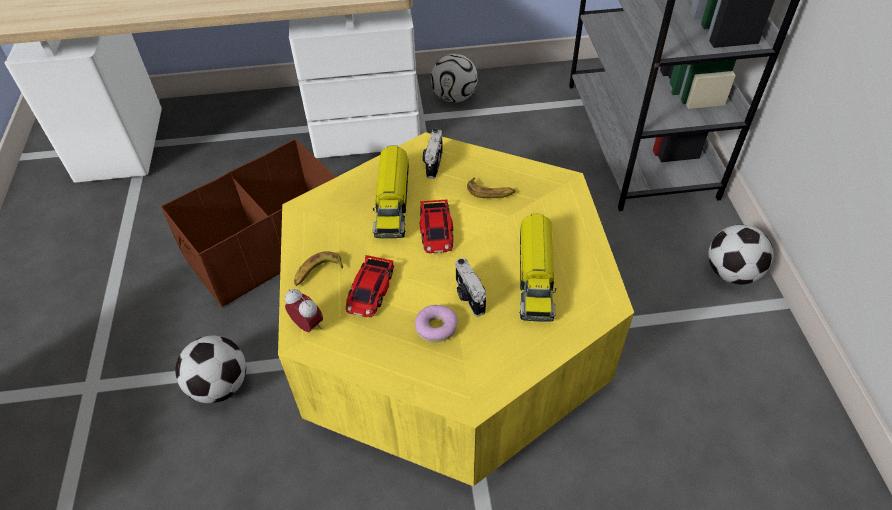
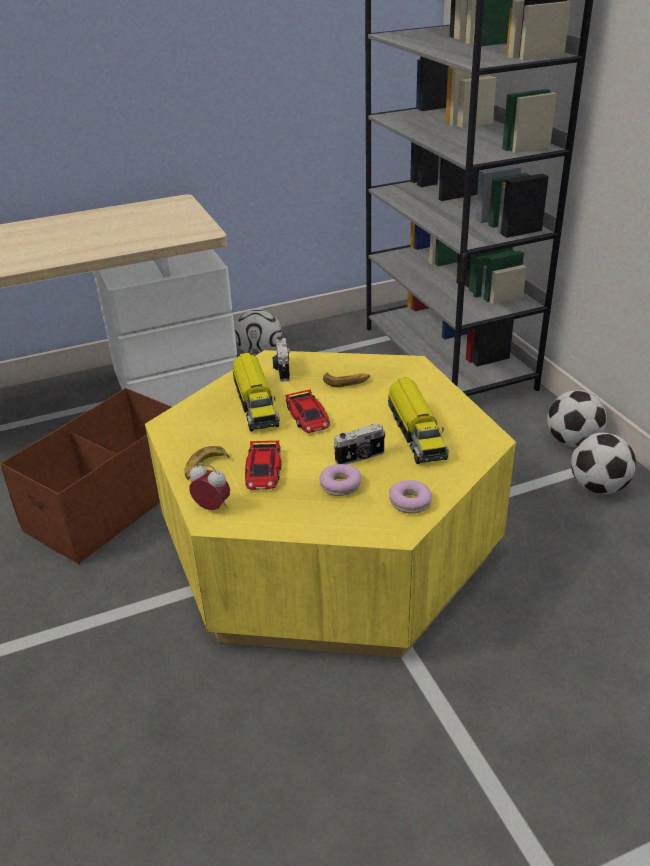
camera: 15 degrees left, 15 degrees down
(220, 385) = (100, 632): football -> football (598, 487)
(468, 296) = (360, 457): camera -> camera turned 75 degrees counterclockwise
(496, 366) = (410, 502): none -> donut

